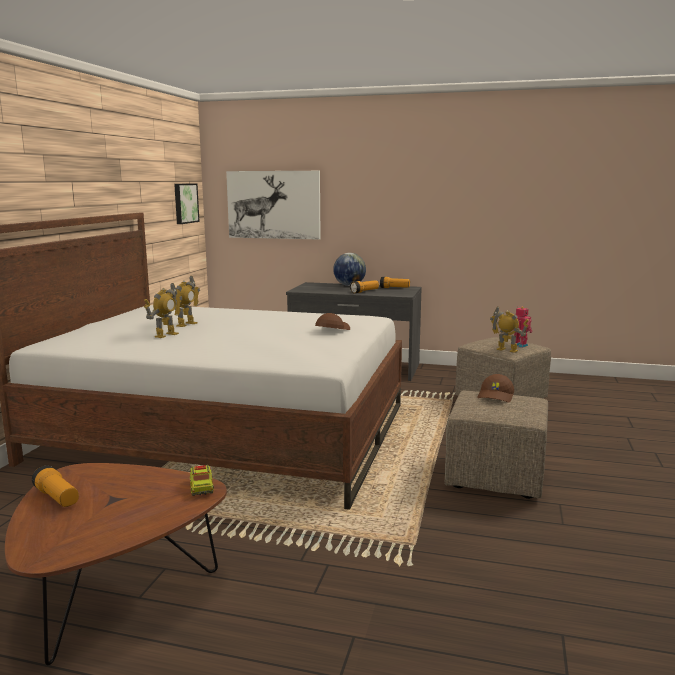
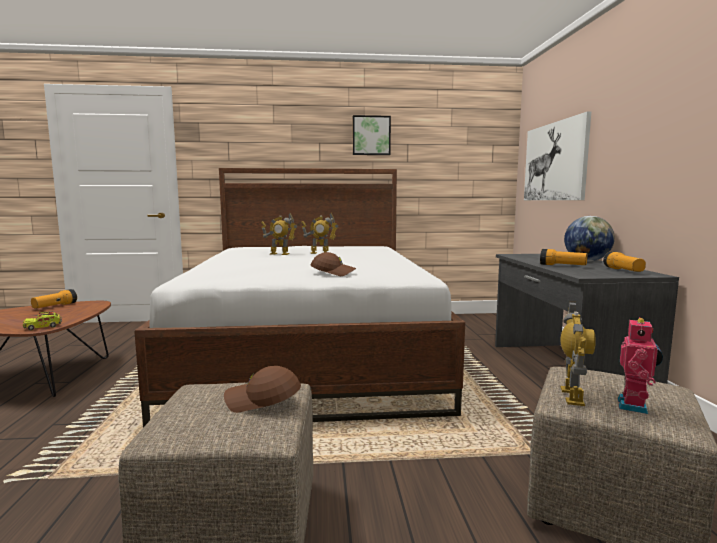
camera: 70 degrees right, 5 degrees down
(185, 203) = (478, 165): picture -> picture (371, 135)

